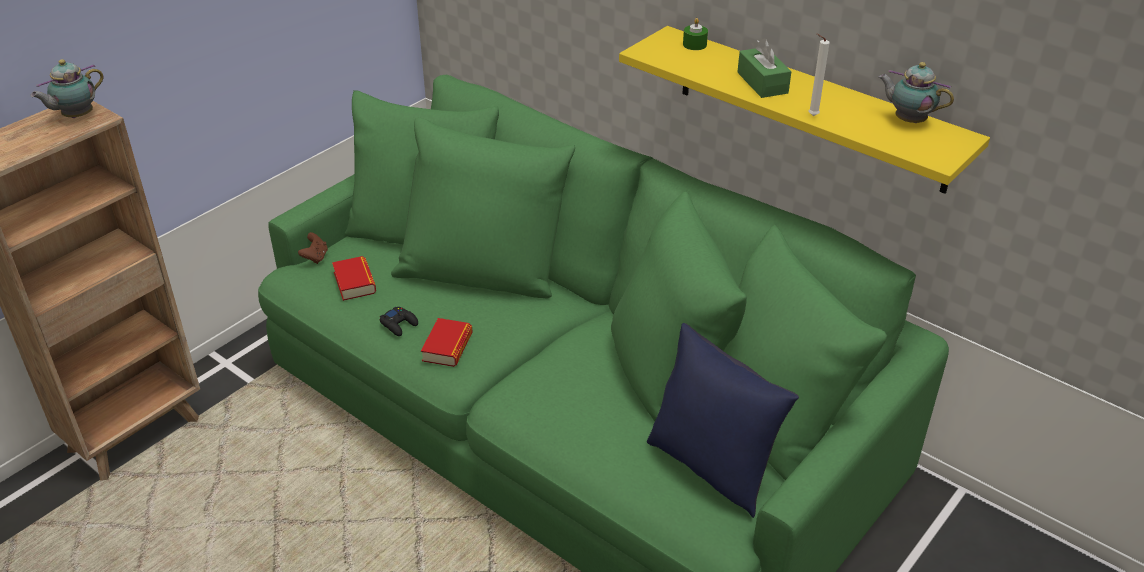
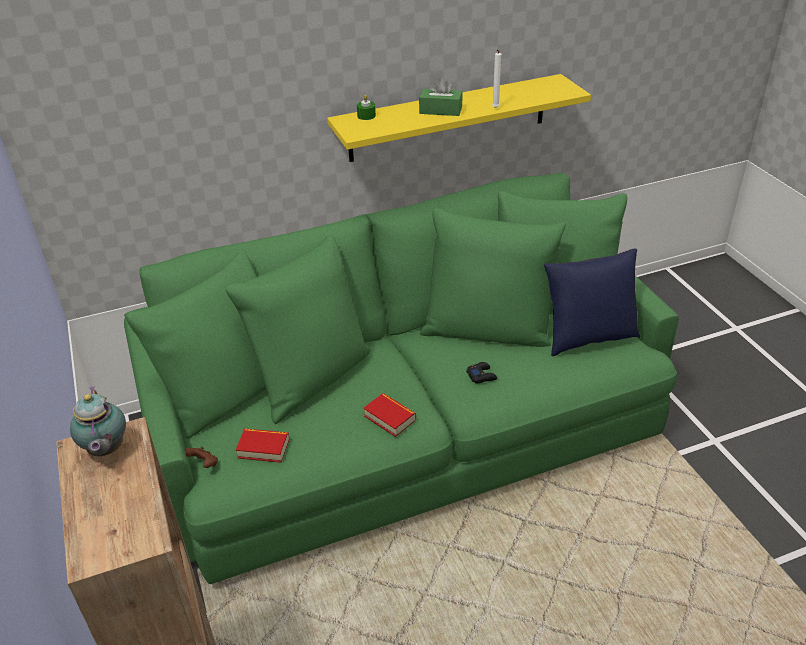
camera: 60 degrees left, 0 degrees up
(399, 324) = (341, 437): black game controller -> black game controller (481, 376)
(907, 120) = (525, 86): teapot -> none

